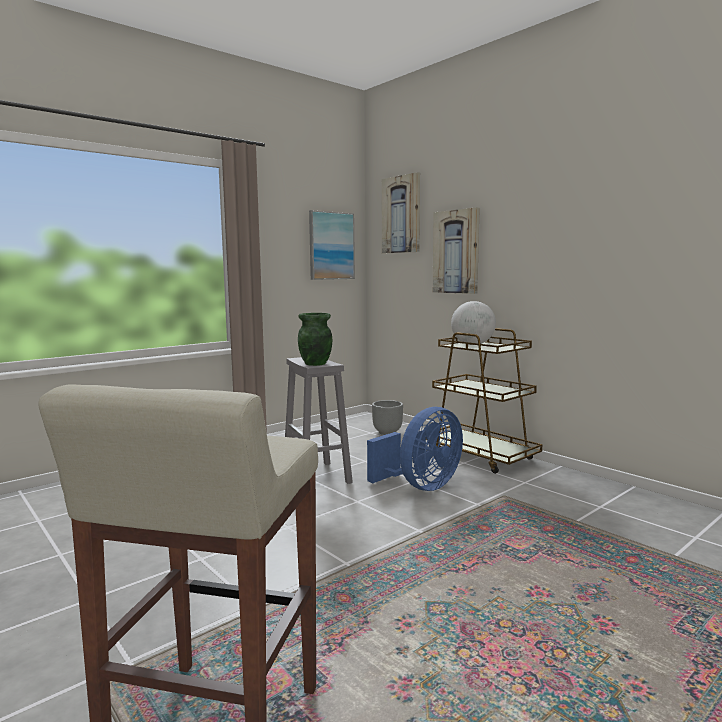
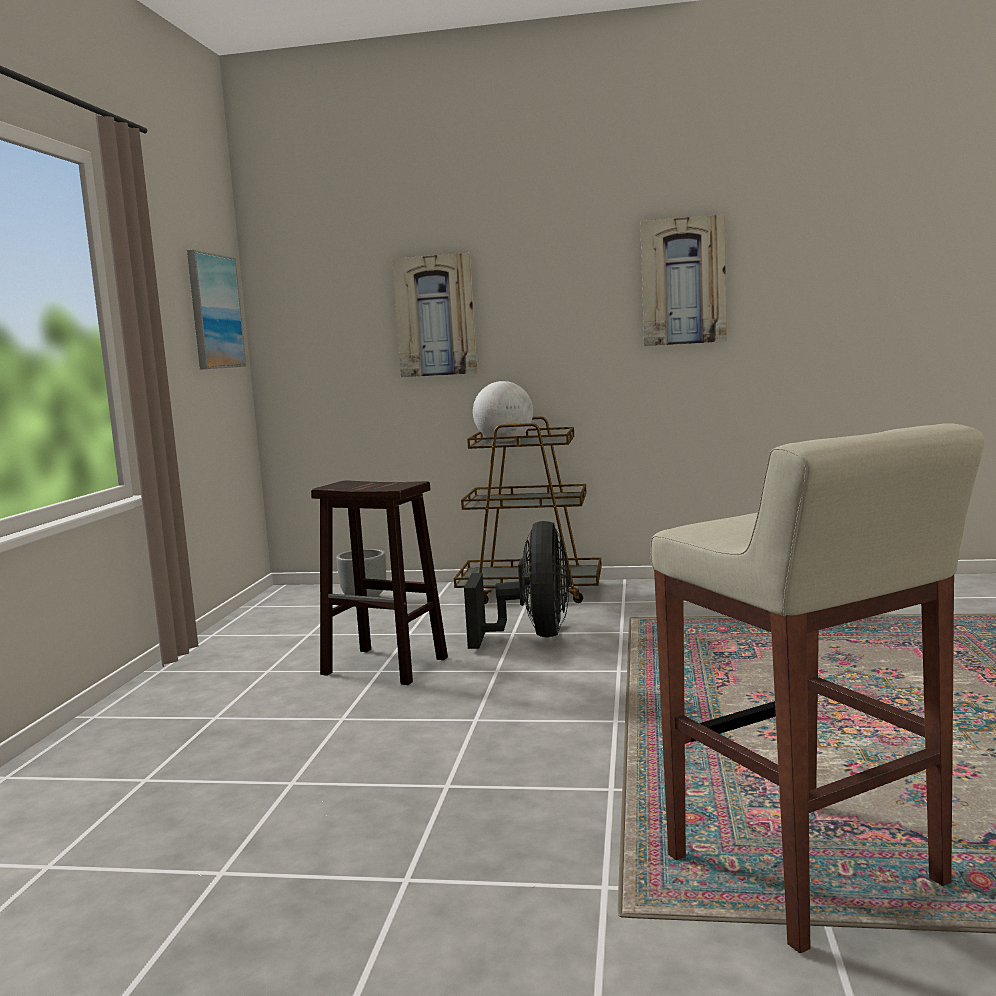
camera: 40 degrees left, 0 degrees up
(315, 364) = (388, 486): green vase -> none
(317, 476) = (387, 666): grey stool -> brown stool
(401, 214) = (324, 261): picture -> picture (683, 282)
(421, 486) = (533, 636): blue fan -> black fan

